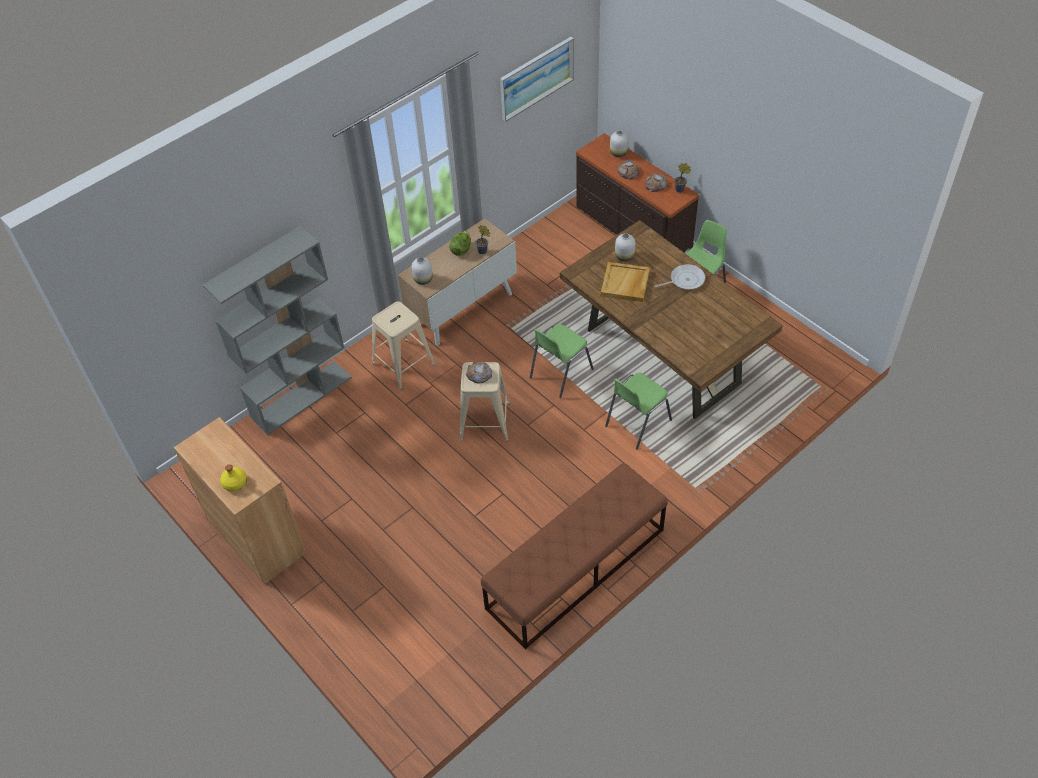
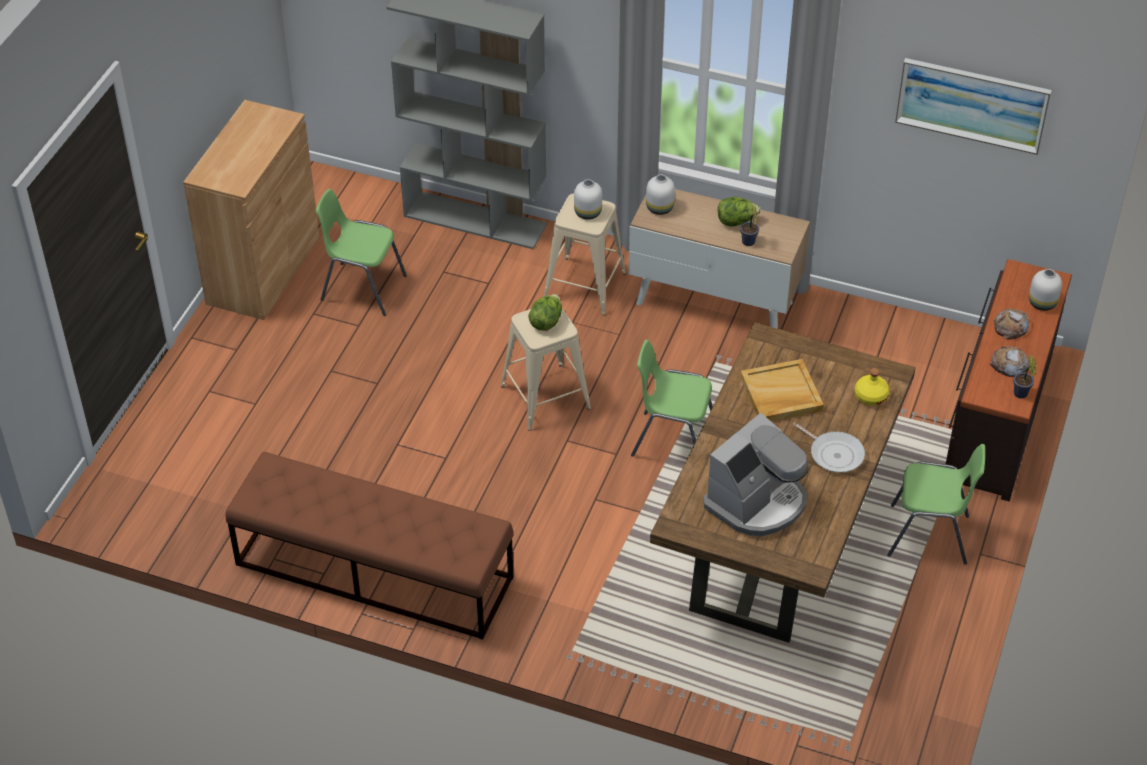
camera: 60 degrees right, 5 degrees down
(234, 483) = (223, 163): yellow bottle -> yellow bottle (870, 396)
(479, 374) = (546, 321): bread -> lettuce
(624, 256) = (832, 375): white vase -> white vase (588, 212)
(637, 423) = (642, 550): green chair -> green chair (362, 288)
(703, 328) = (757, 502): none -> coffee machine

